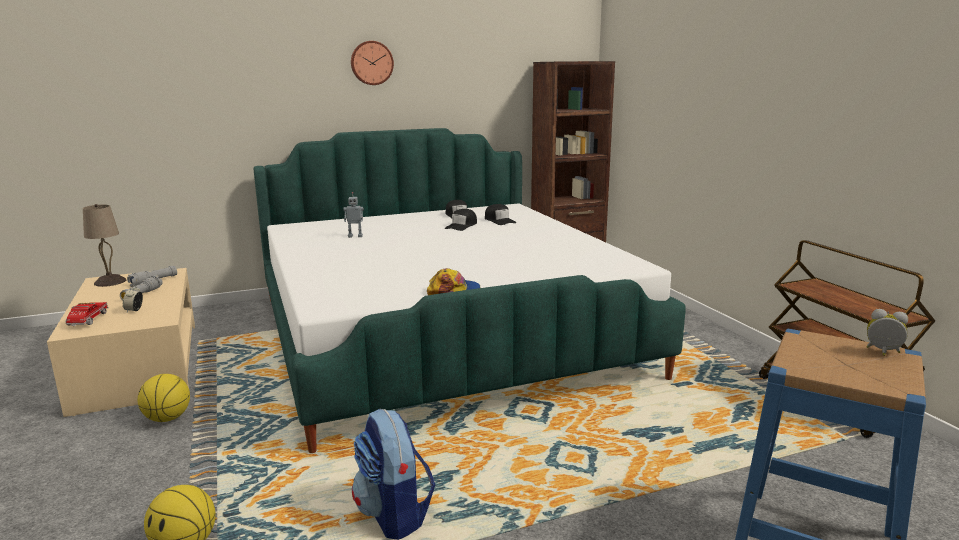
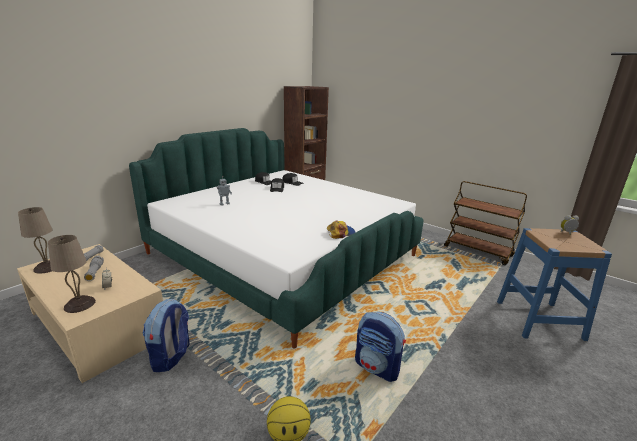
camera: 30 degrees left, 5 degrees up
(87, 321) = (79, 304): toy truck -> beige table lamp
(167, 418) = (171, 357): basketball -> backpack
(371, 63) = (198, 86): wall clock -> none

